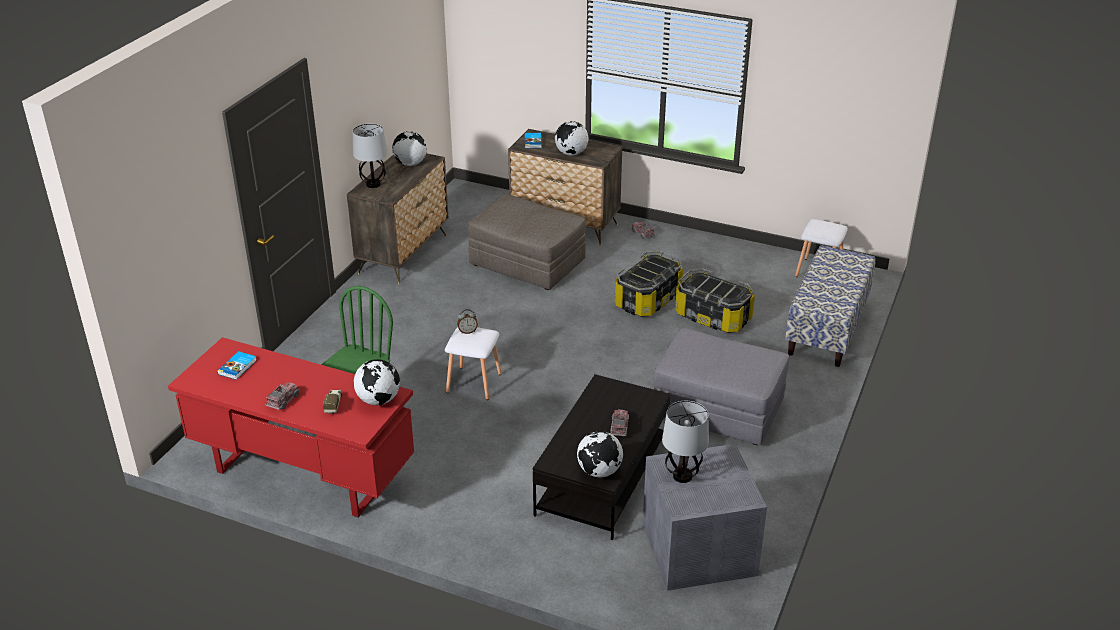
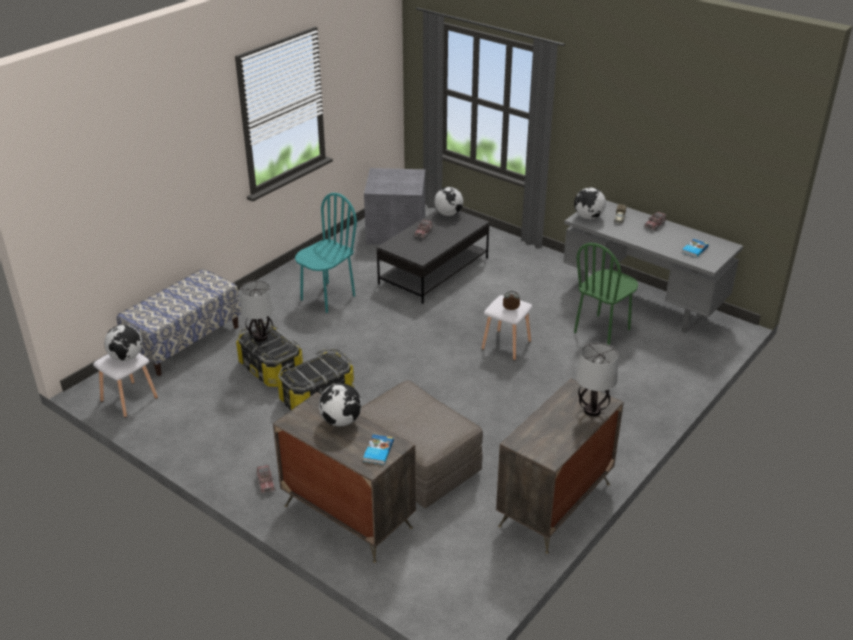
camera: 165 degrees left, 0 degrees up
(302, 475) = (642, 301): red desk -> grey desk
(410, 164) = (544, 438): globe -> globe (126, 357)
(682, 477) = (406, 184): table lamp -> table lamp (260, 337)
(717, 409) = (327, 297): grey ottoman -> turquoise chair

